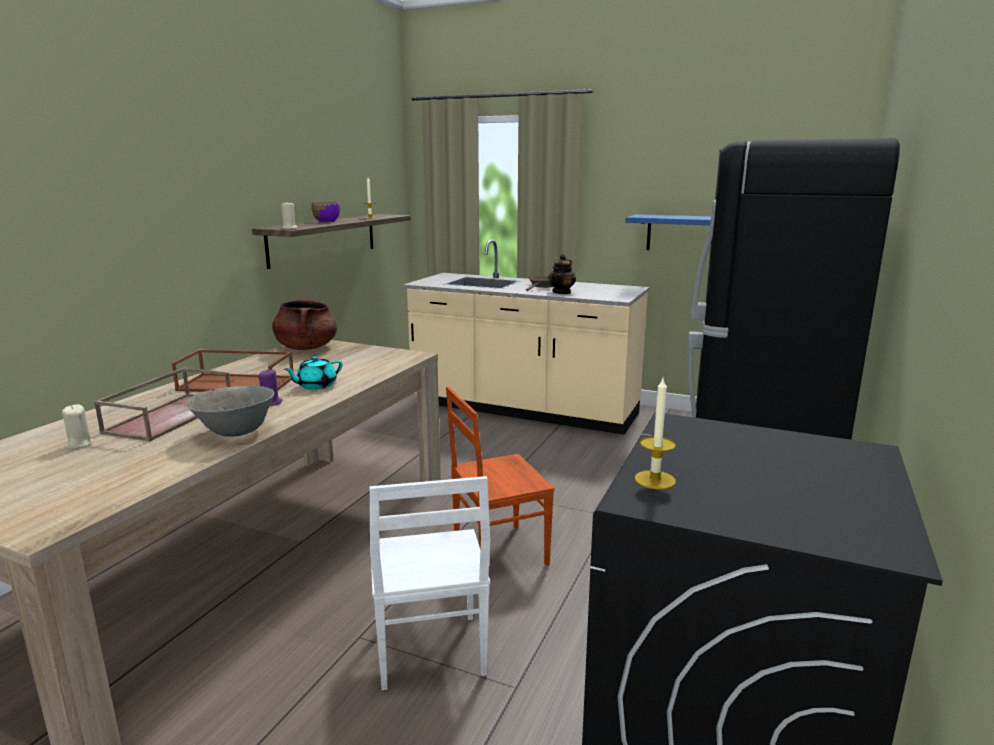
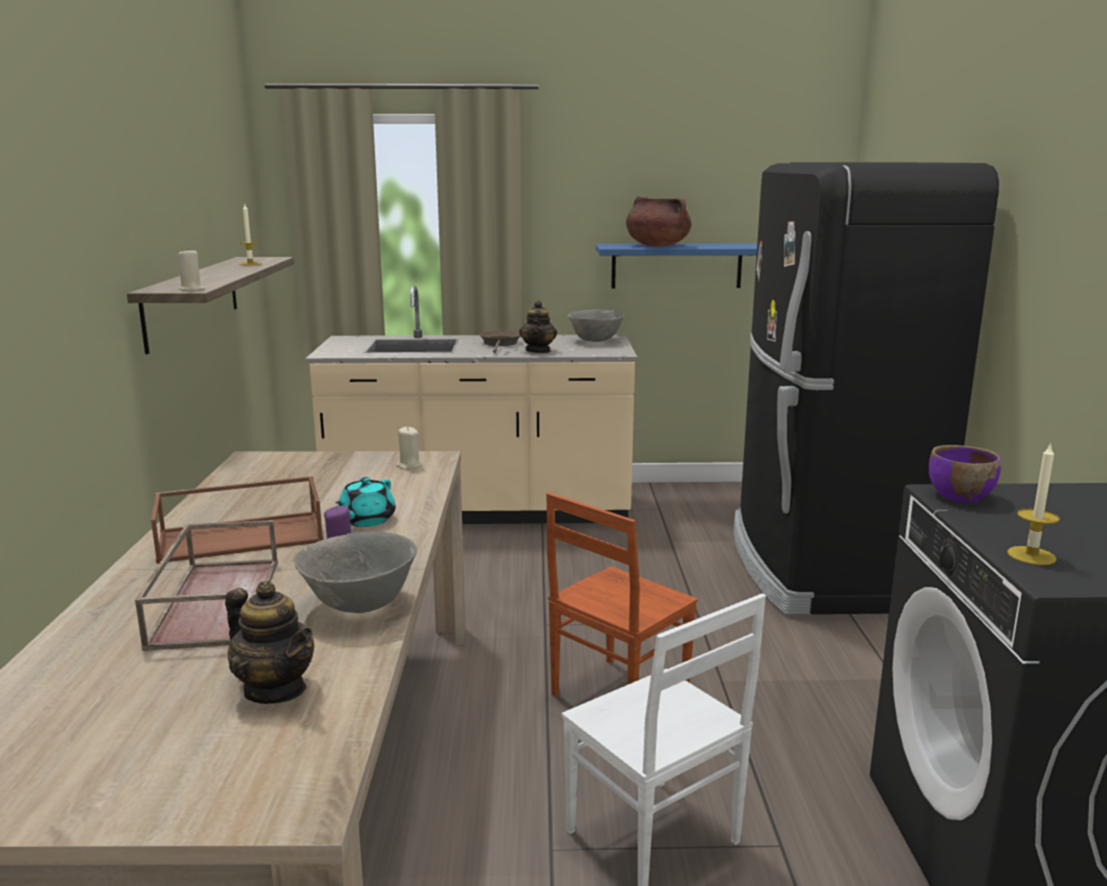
camera: 25 degrees left, 0 degrees up
(79, 444) = (135, 674): beige candle -> beige candle (409, 466)
(125, 468) = (275, 689): none -> teapot
(306, 348) = (260, 468): brown cooking pot -> brown cooking pot (657, 246)
(326, 221) = (205, 274): purple bowl -> purple bowl (959, 496)
(617, 289) = (596, 341): none -> grey bowl

